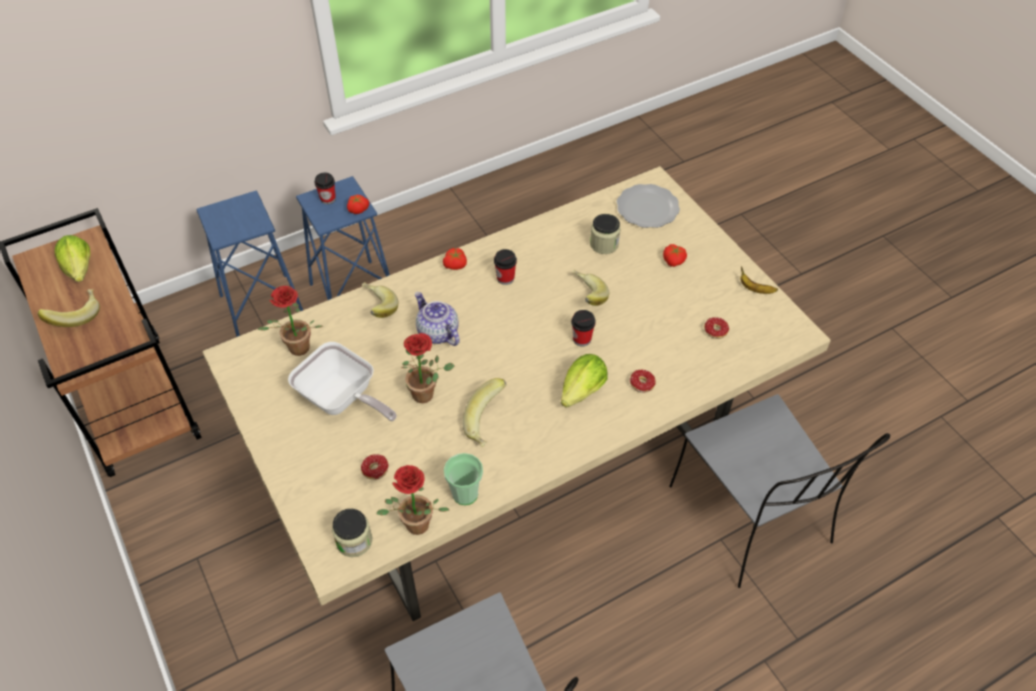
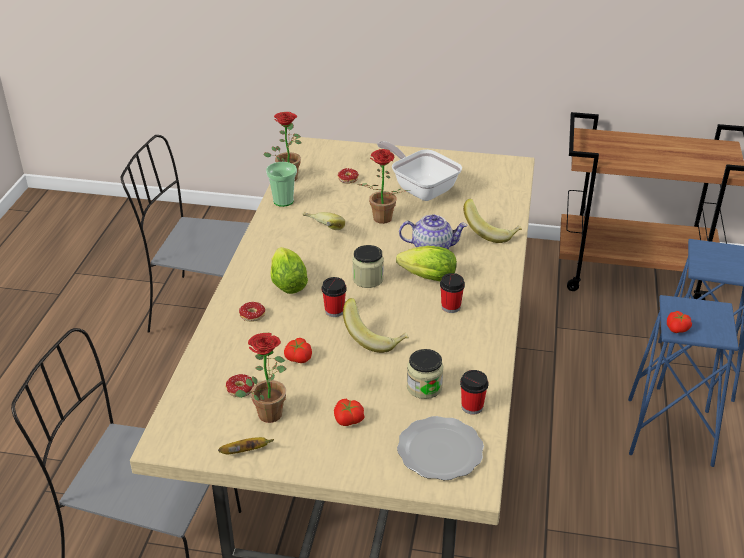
camera: 130 degrees right, 15 degrees down
(76, 316) = (642, 147): banana -> none
(80, 271) = (692, 159): lettuce -> lettuce (425, 277)
(296, 351) = (489, 187): potted plant -> potted plant (268, 410)
(328, 199) = (709, 318): cup -> cup (472, 407)
(342, 400) = (421, 188): frying pan -> frying pan turned 60 degrees clockwise
(354, 541) = (310, 156): jar -> jar (368, 279)
(456, 265) = (497, 289): tomato -> tomato (298, 358)

